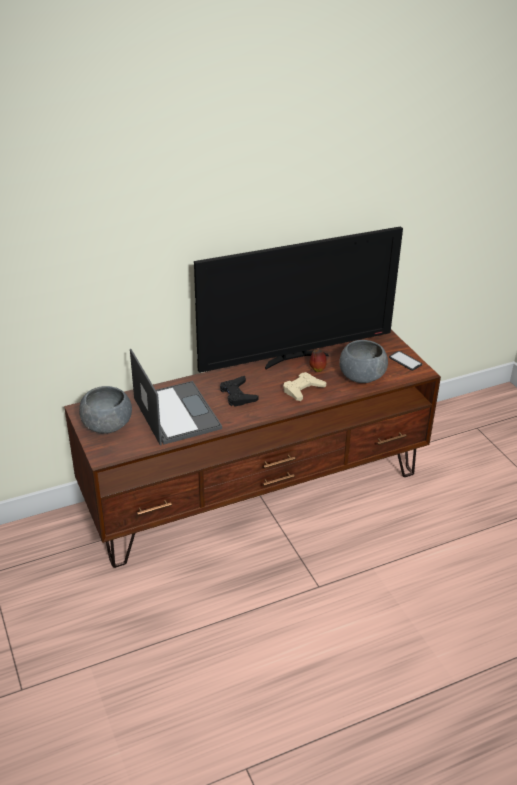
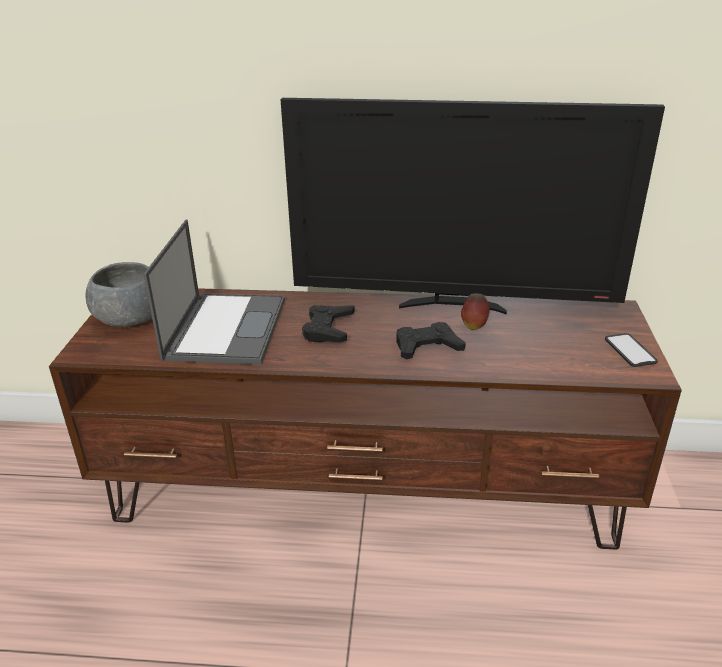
camera: 30 degrees right, 5 degrees down
(302, 390) = (427, 347): beige game controller -> black game controller
(361, 376) = (537, 353): grey bowl -> none

